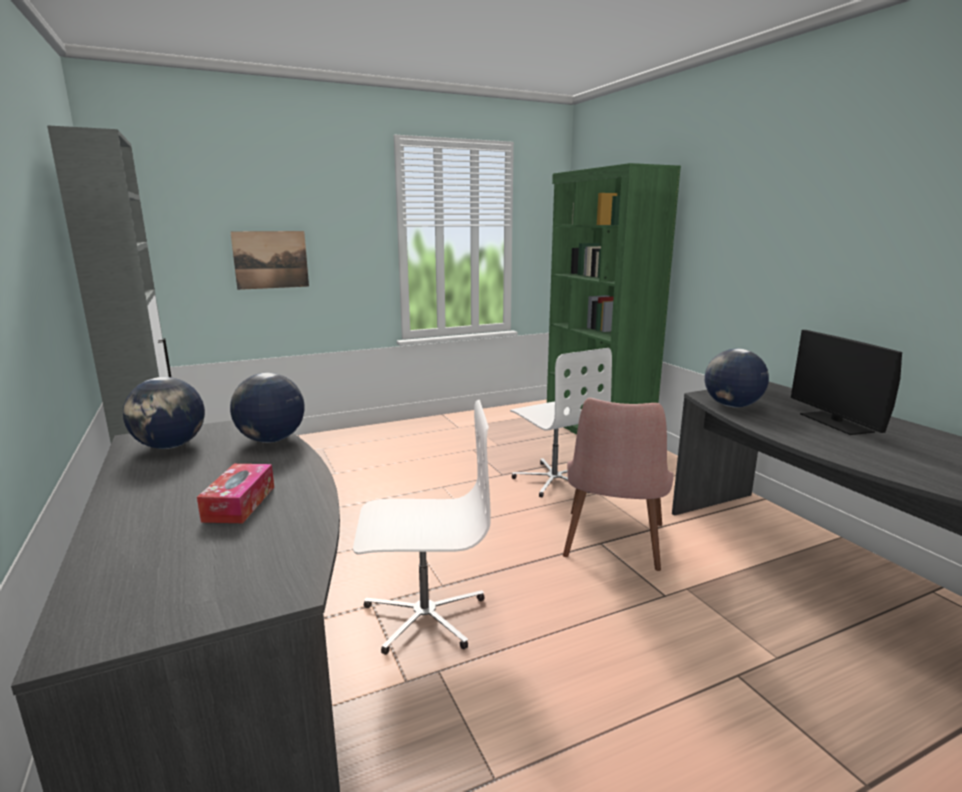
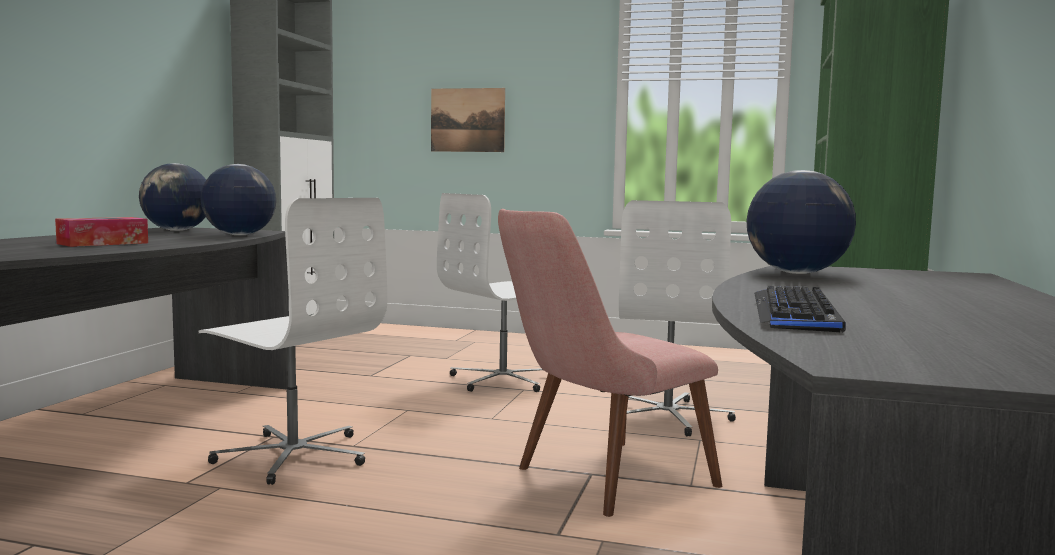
camera: 40 degrees right, 10 degrees down
(415, 482) = (503, 380): none -> white office chair
(835, 423) = (912, 296): monitor -> none
(873, 460) = (795, 312): none -> keyboard

